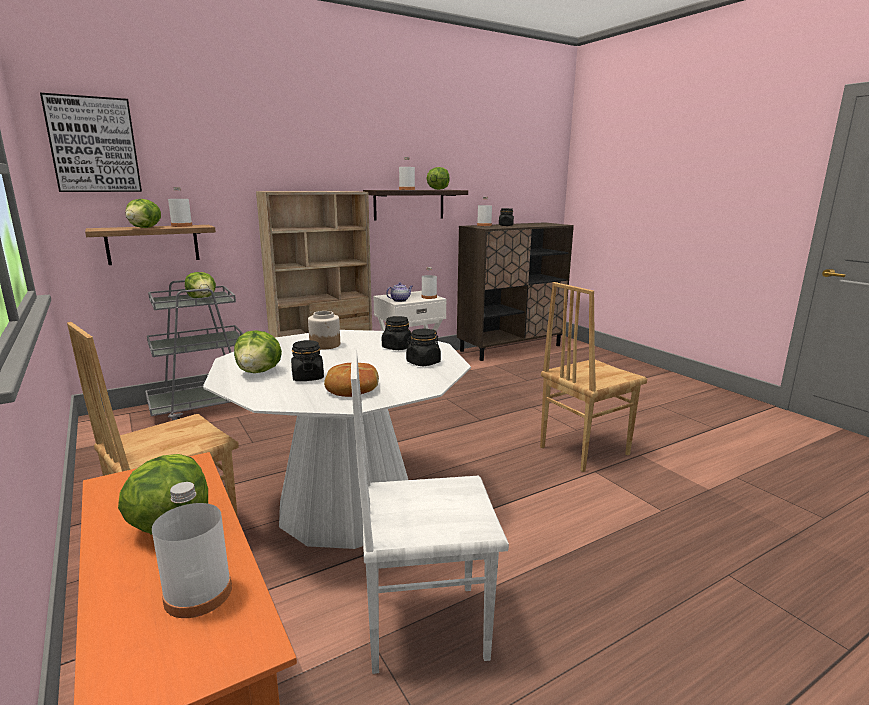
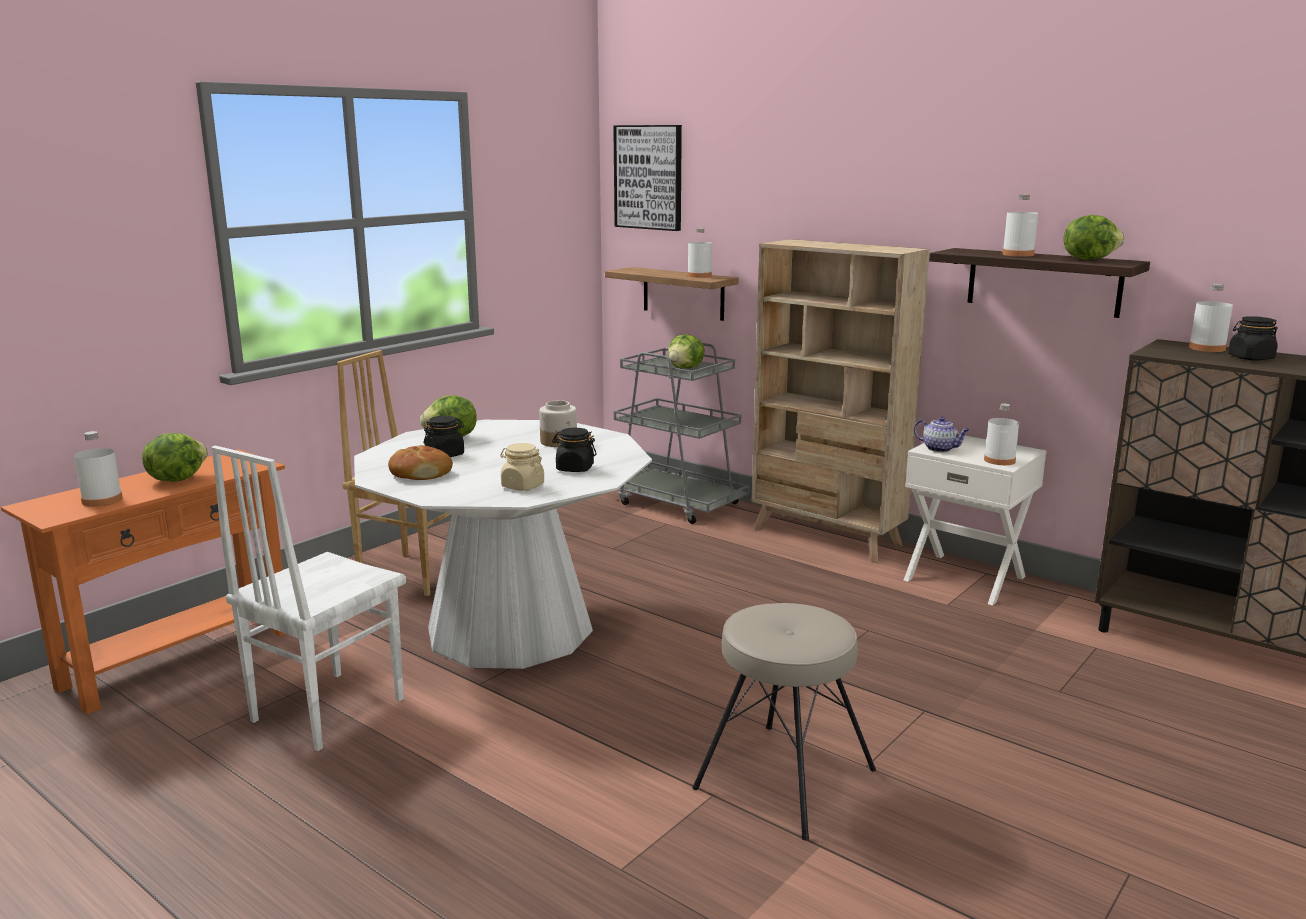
camera: 70 degrees right, 0 degrees up
(145, 228) = (659, 274): lettuce -> none
(423, 363) = (522, 486): black jar -> beige jar
(424, 625) = (325, 710): white chair -> white chair turned 120 degrees counterclockwise
(582, 450) = (783, 778): brown chair -> beige stool

